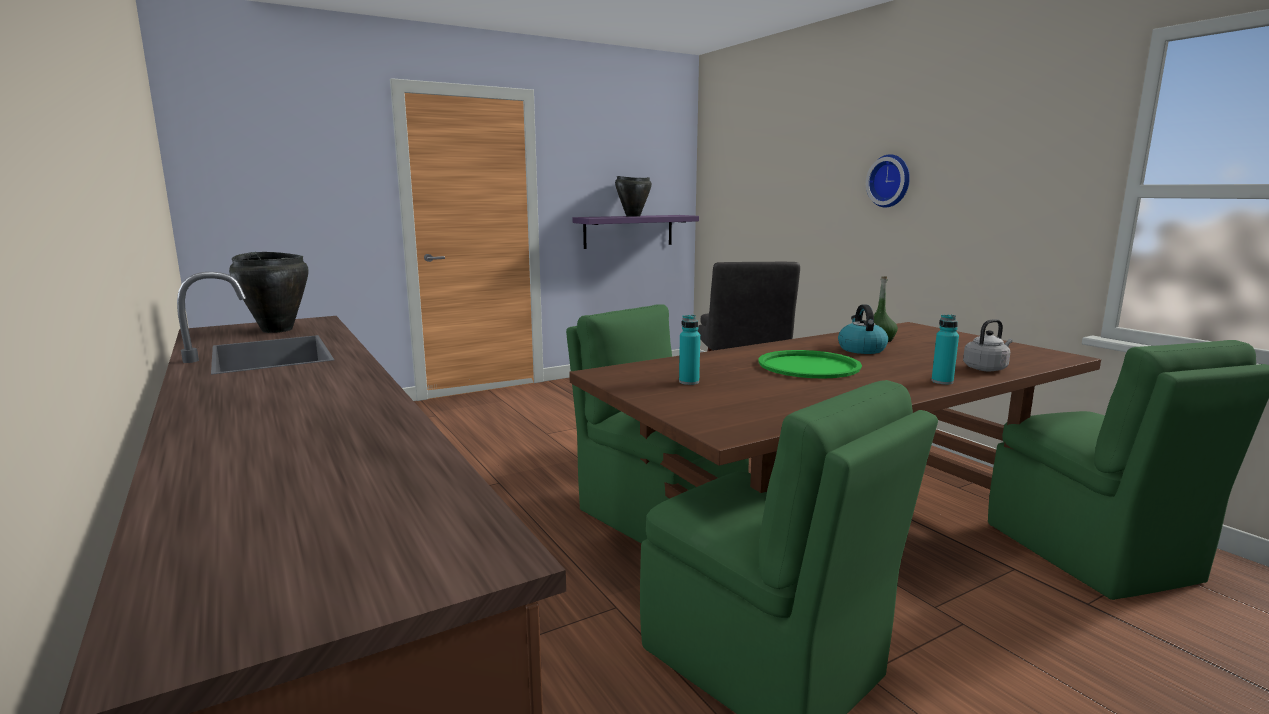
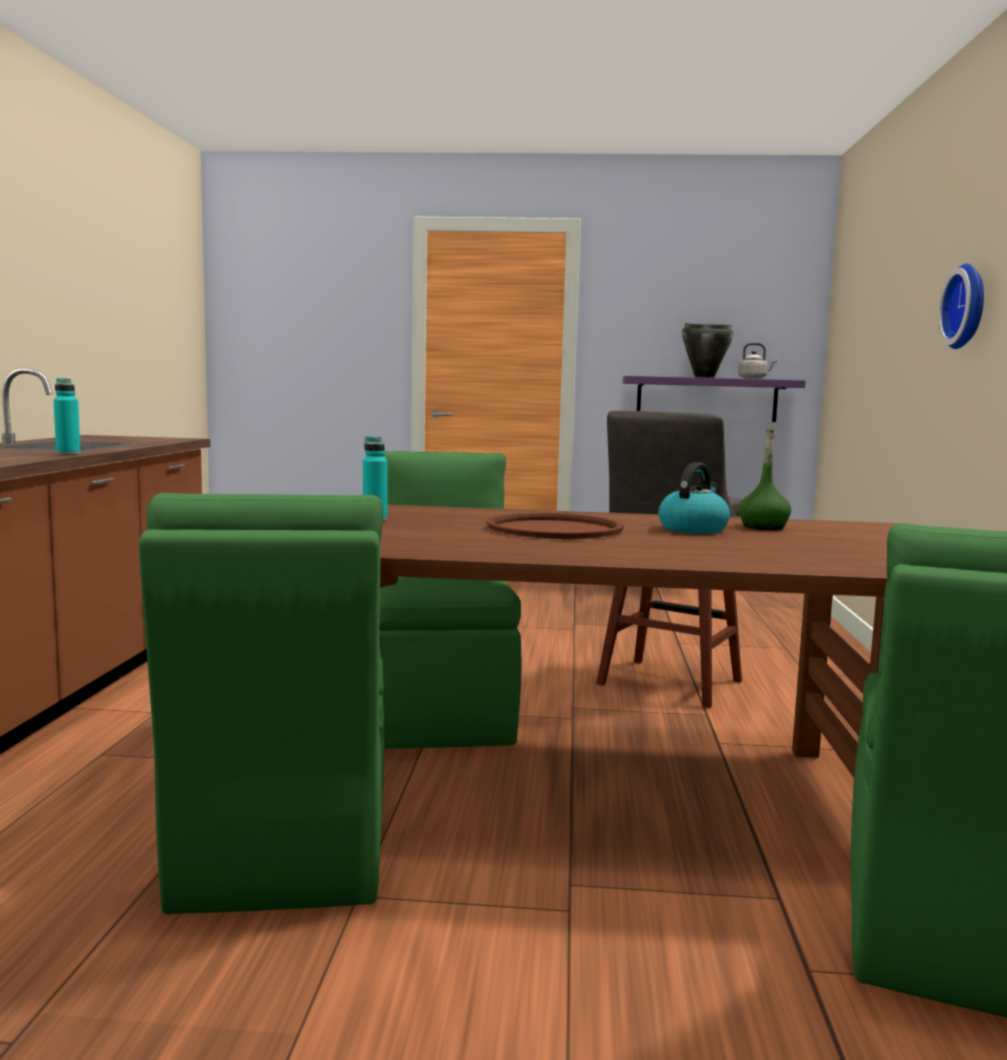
camera: 35 degrees right, 5 degrees down
(277, 330) = (131, 439): black cooking pot -> none
(808, 366) = (554, 529): green tray -> brown tray
(942, 381) = (655, 558): turquoise bottle -> turquoise bottle (68, 453)
(986, 368) = (785, 561): grey kettle -> grey kettle (754, 378)

